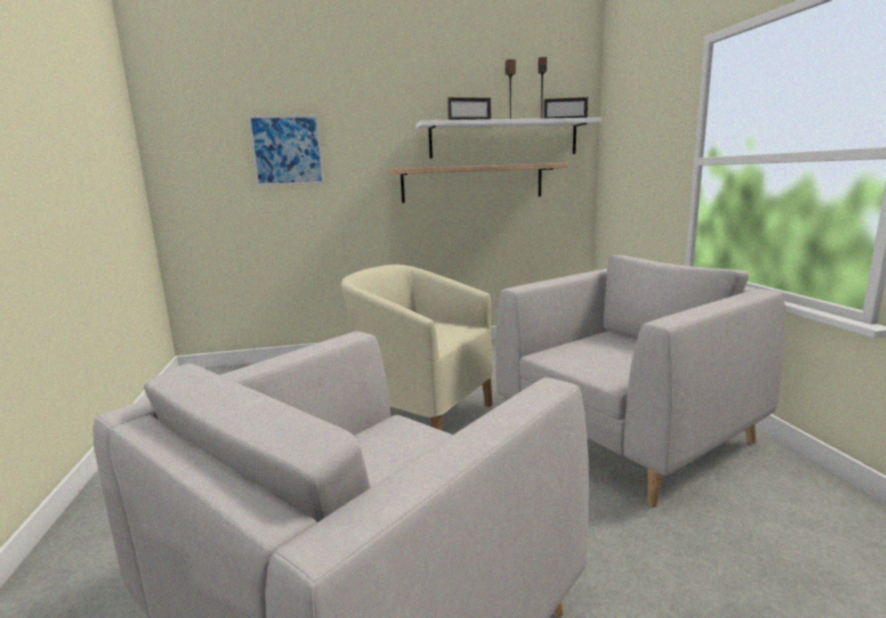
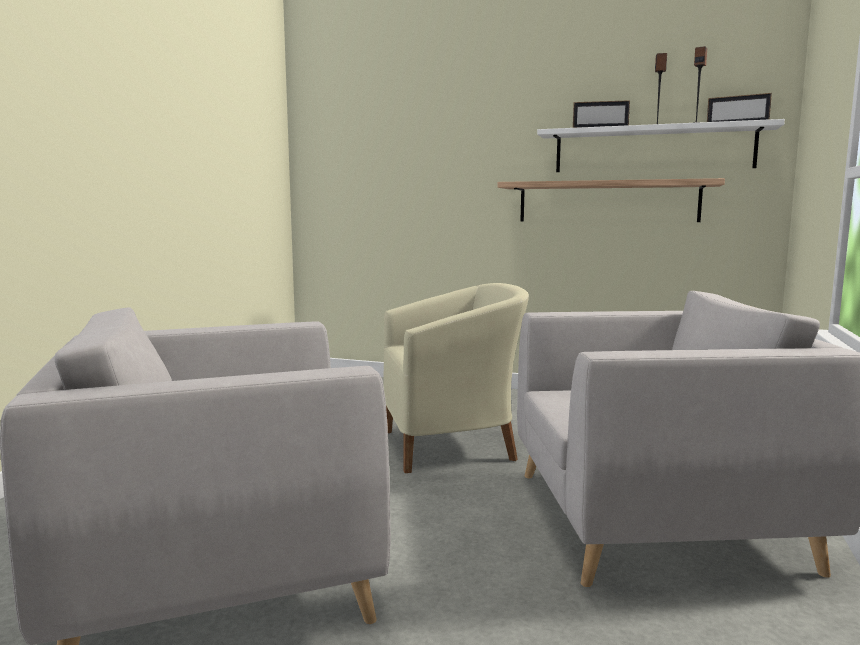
camera: 30 degrees right, 5 degrees down
(287, 150) = (409, 163): picture -> none
(421, 414) = (452, 446): beige armchair -> beige armchair turned 105 degrees clockwise

